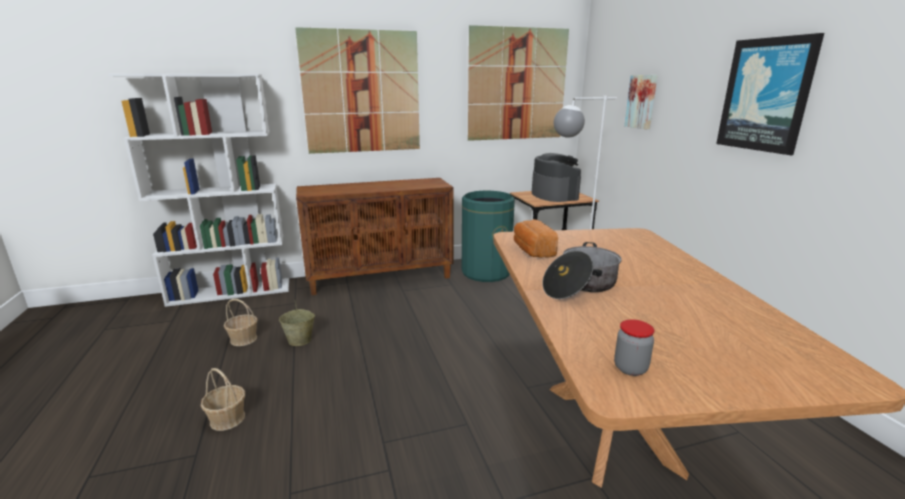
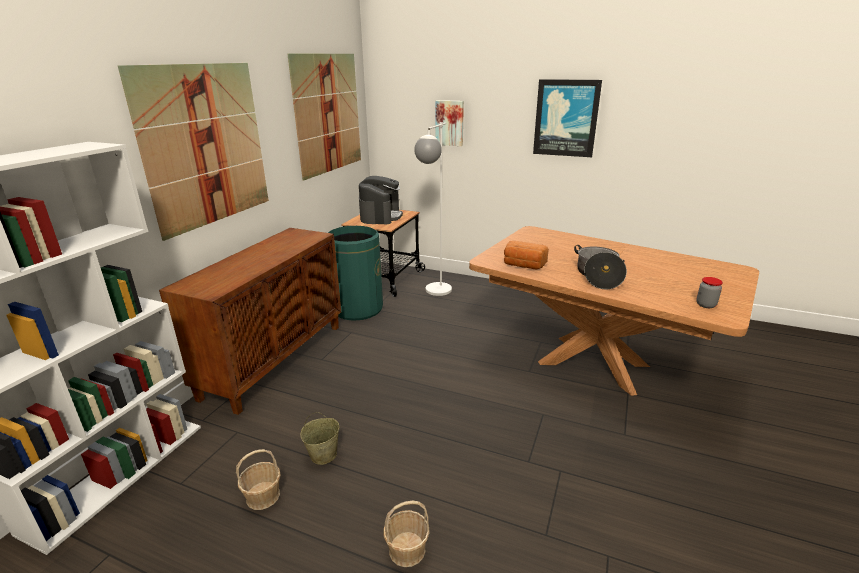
camera: 50 degrees left, 5 degrees up
(554, 195) = (381, 216): coffee machine -> coffee machine turned 75 degrees clockwise

